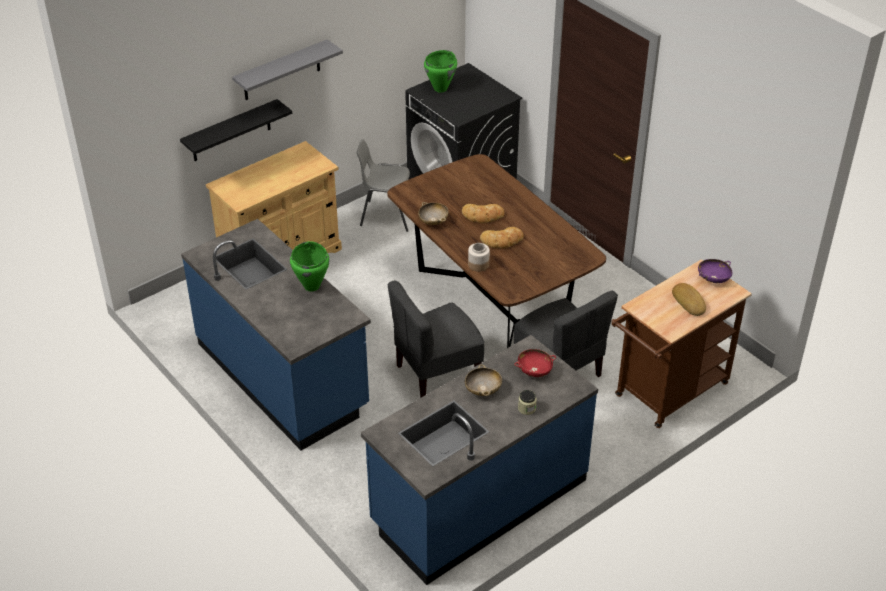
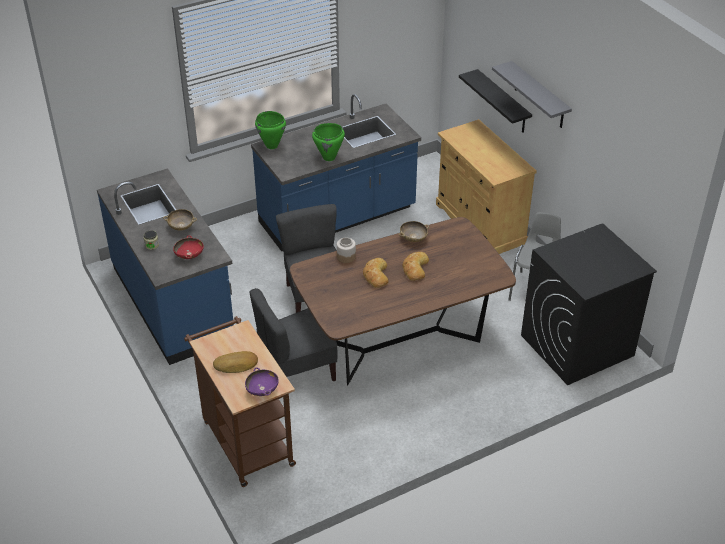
camera: 100 degrees right, 0 degrees up
(441, 89) = (603, 245): green cooking pot -> green cooking pot (271, 146)

